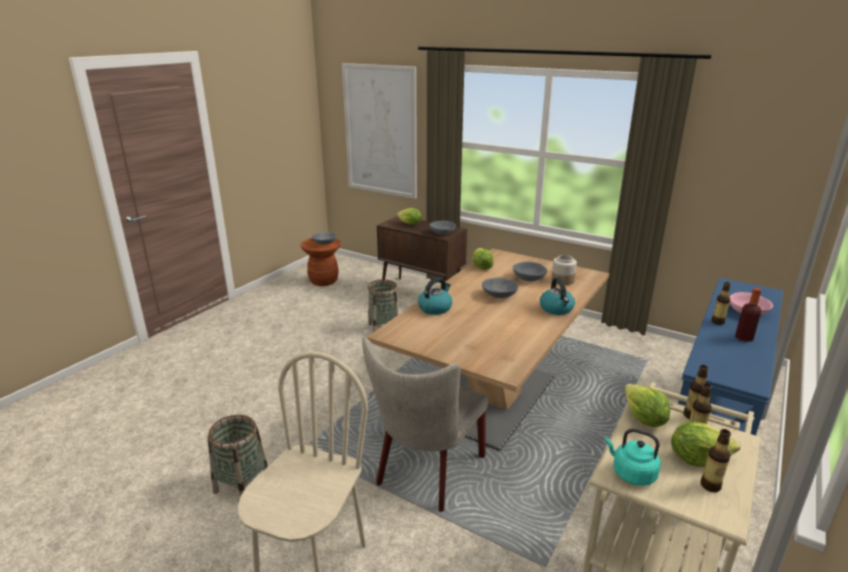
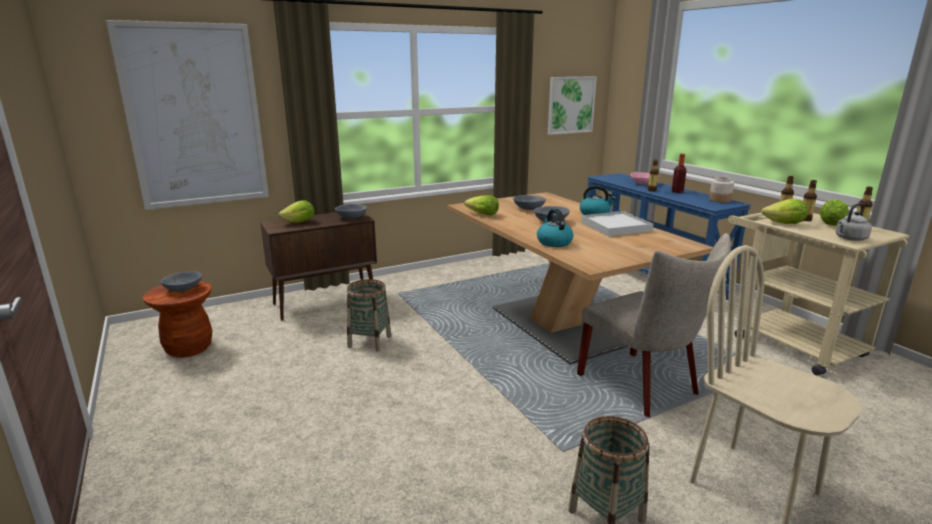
camera: 60 degrees left, 5 degrees down
(522, 326) = (615, 227): none -> white tray
(562, 280) = (545, 202): jar -> jar (720, 200)
(631, 473) = (849, 239): turquoise kettle -> grey kettle
(761, 179) = (570, 105): none -> picture

